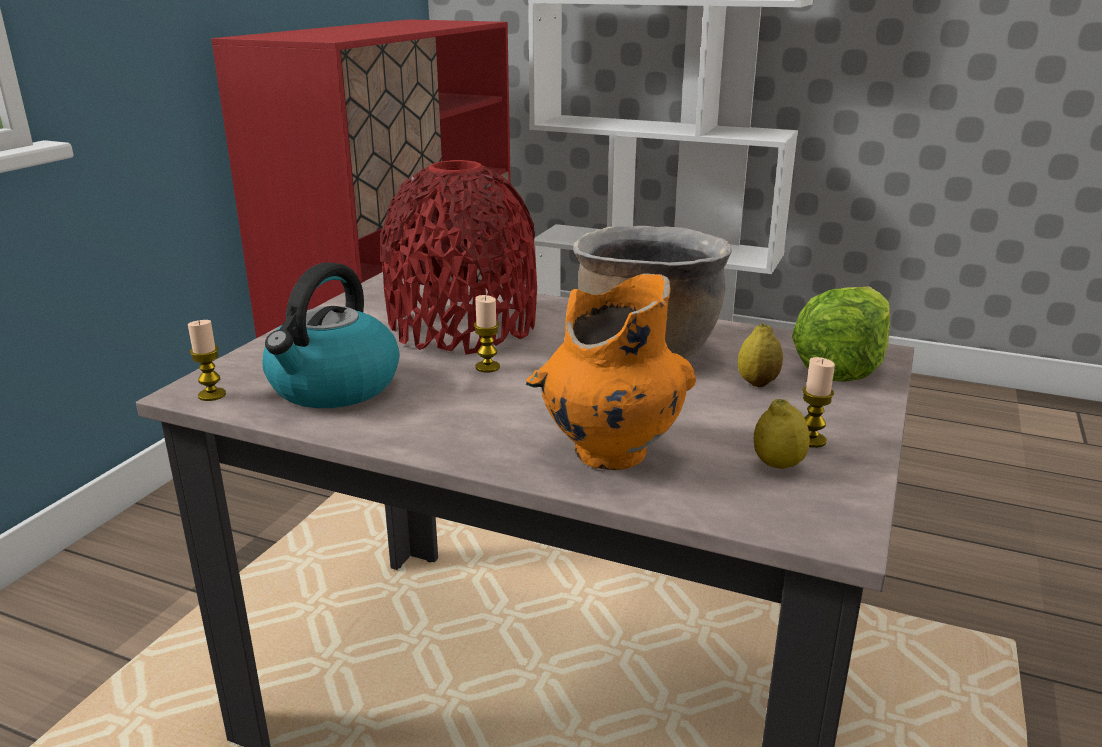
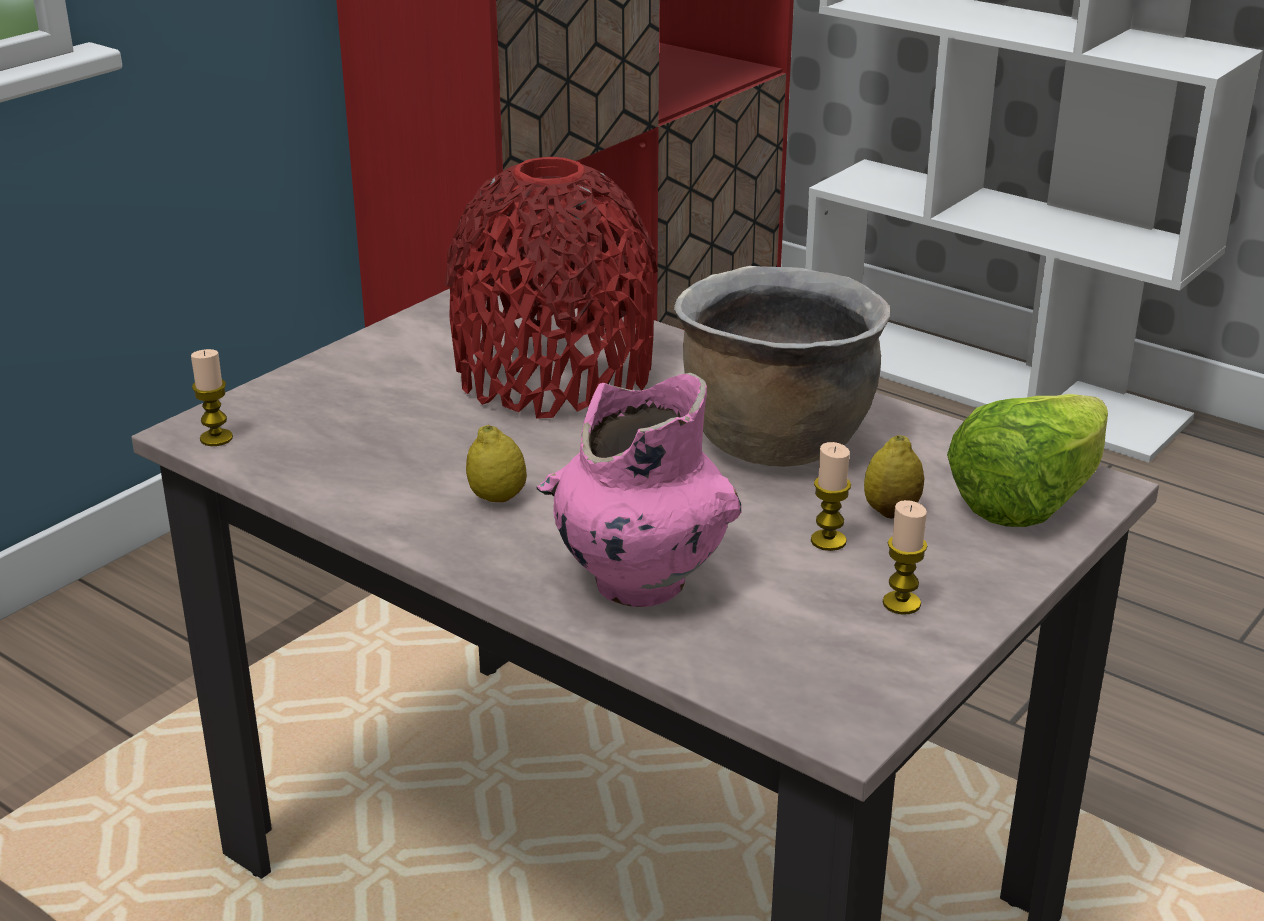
camera: 15 degrees right, 5 degrees up
(333, 387) = (358, 446): kettle -> none
(487, 367) = (555, 441): candle -> candle (828, 541)
(609, 452) = (638, 582): orange vase -> pink vase
(778, 465) = (835, 630): lemon -> lemon (497, 498)

